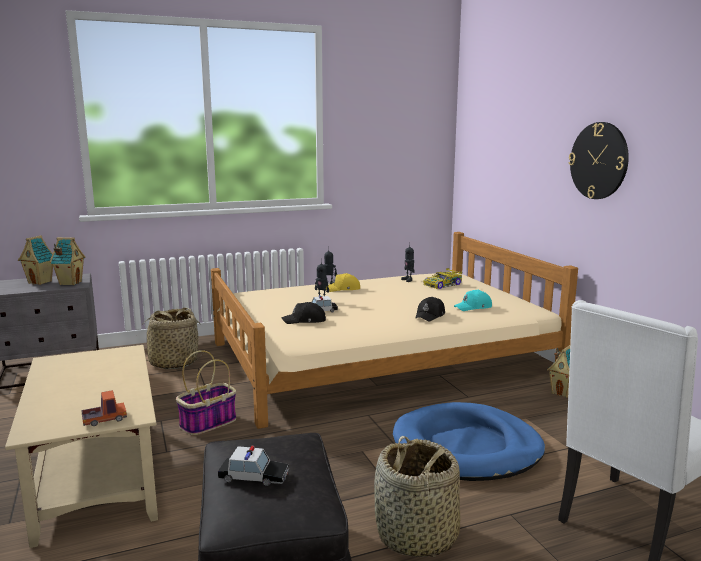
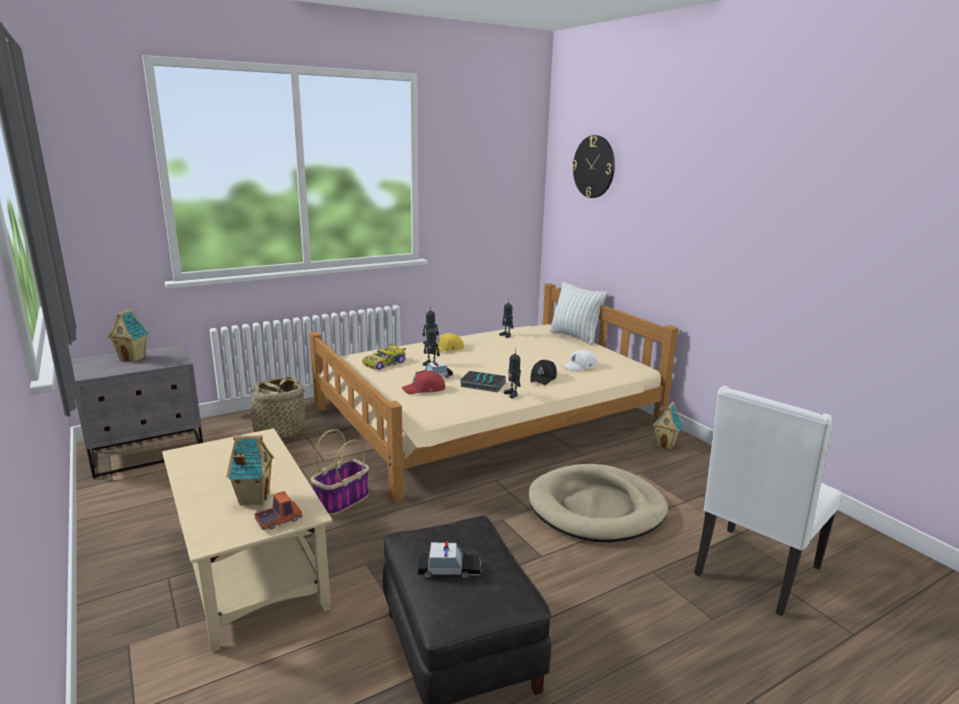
camera: 10 degrees left, 5 degrees up
(70, 283) = (168, 359): toy house -> toy house (253, 499)
(305, 321) = (424, 389): black cap -> red cap
(364, 319) = (482, 385): none -> book
(392, 328) = (512, 394): none -> toy robot
(416, 536) = (577, 601): basket -> none
(443, 284) = (542, 340): toy car -> toy car (385, 363)
(467, 447) = (596, 508): blue dog bed -> beige dog bed
(473, 307) = (580, 366): turquoise cap -> white cap
(479, 283) = (574, 336): none -> pillow
(599, 161) = (701, 228): wall clock -> wall clock (594, 167)

